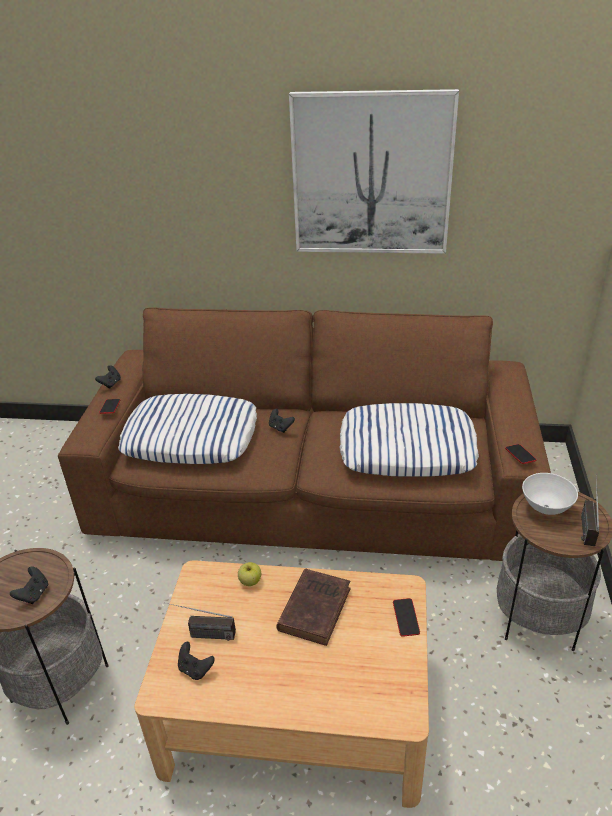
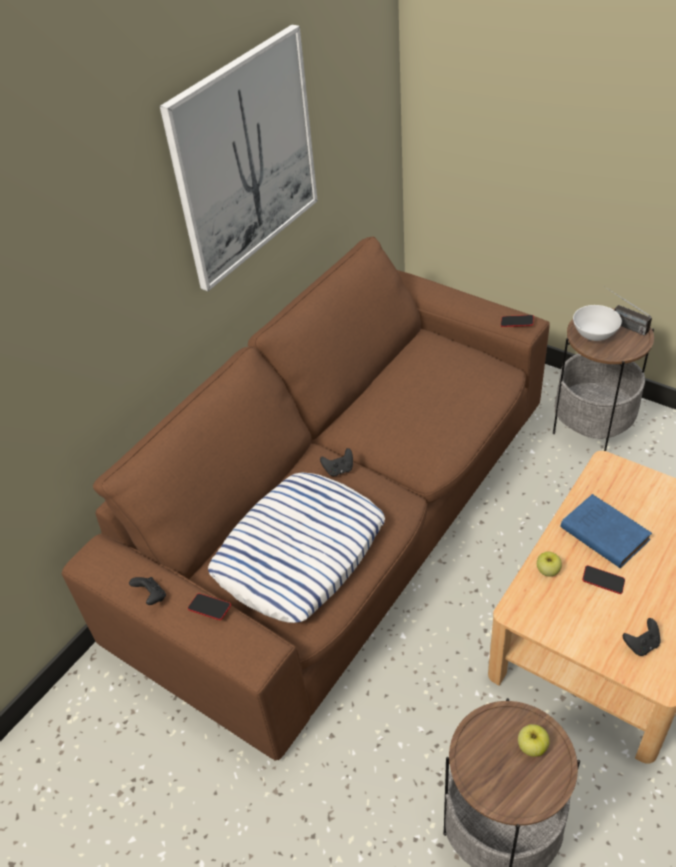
camera: 60 degrees left, 10 degrees up
(34, 594) = (532, 746): black game controller -> apple
(201, 634) = (600, 629): radio -> none
(315, 607) = (602, 533): brown book -> blue book
(406, 619) = (641, 478): phone -> phone (603, 581)
(407, 448) = (439, 390): pillow -> none

